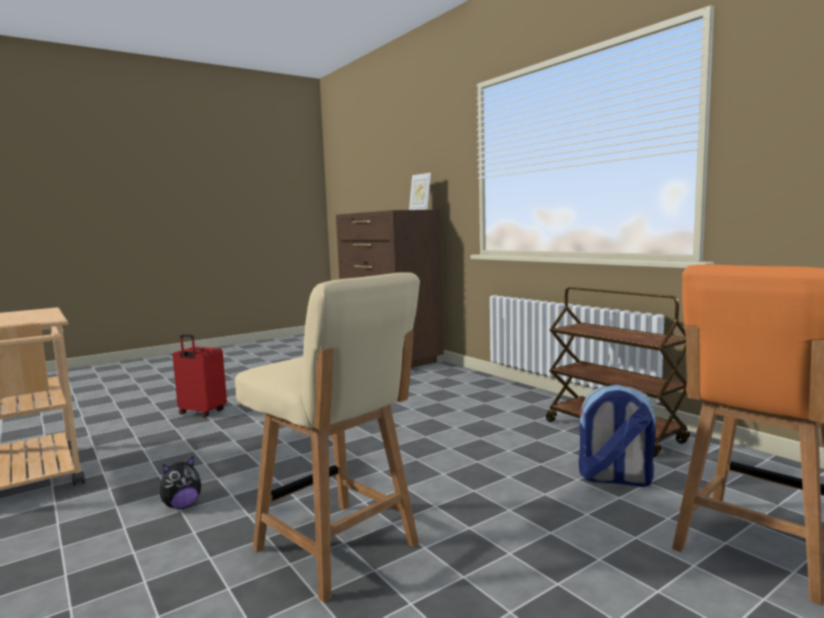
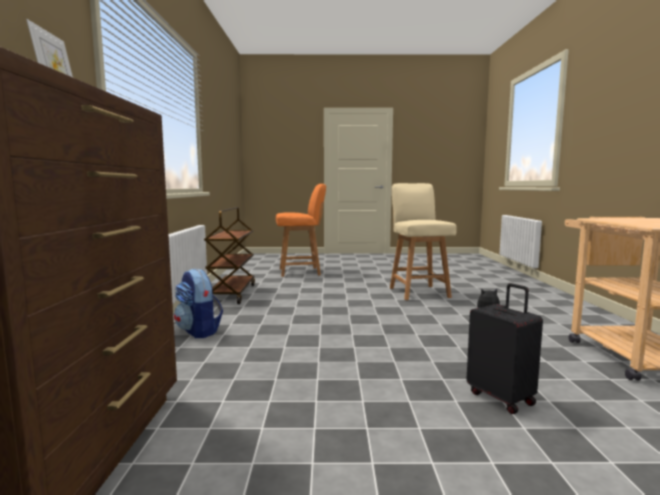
camera: 145 degrees left, 0 degrees up
(201, 413) = (501, 398): red suitcase -> black suitcase
(614, 479) = (288, 285): backpack -> backpack (199, 331)

